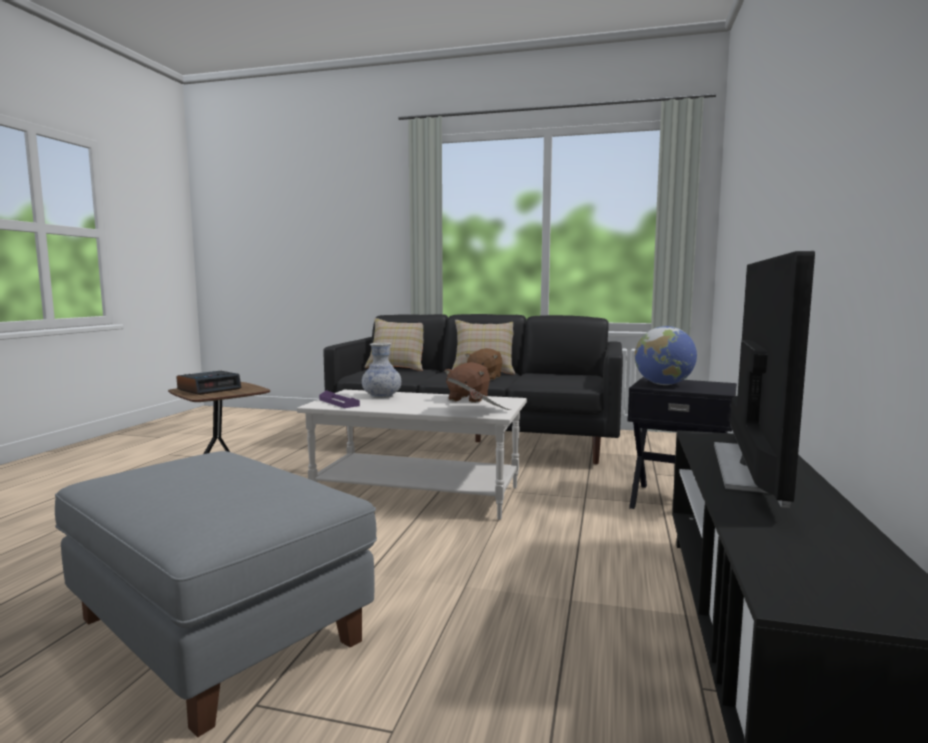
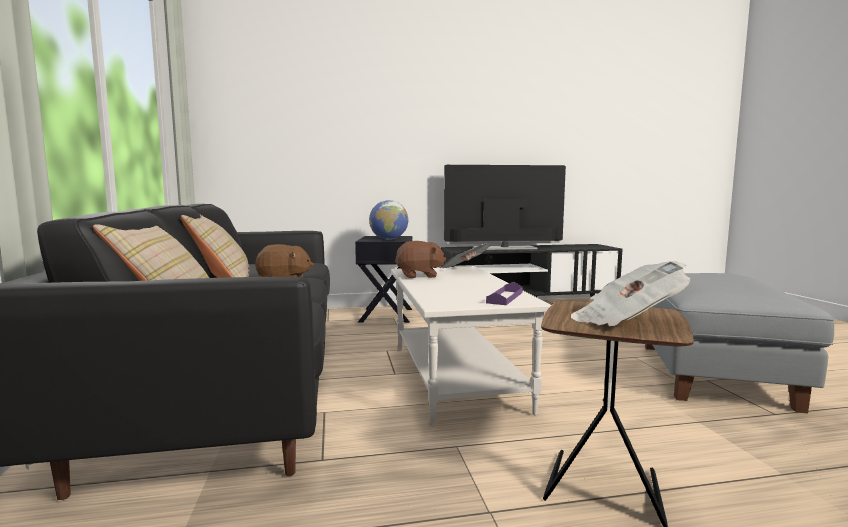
camera: 115 degrees left, 0 degrees up
(209, 389) = (625, 321): alarm clock -> newspaper
(381, 396) = (447, 292): vase -> none

